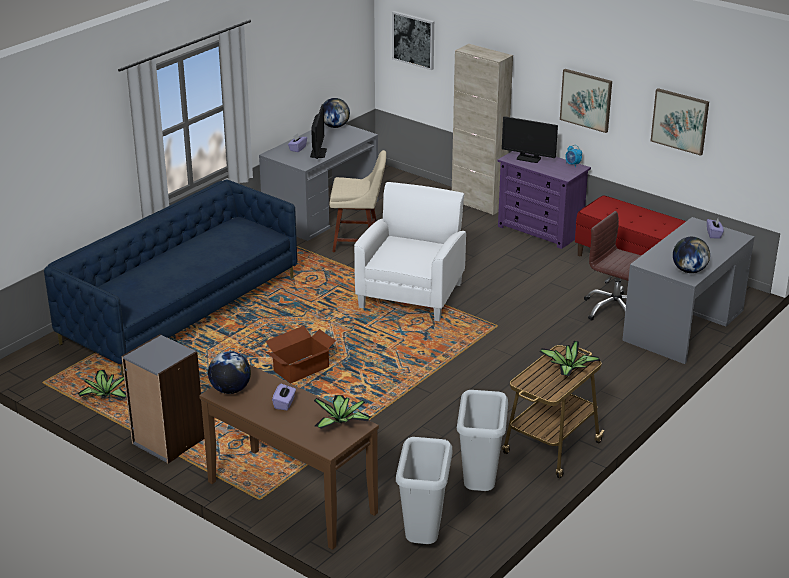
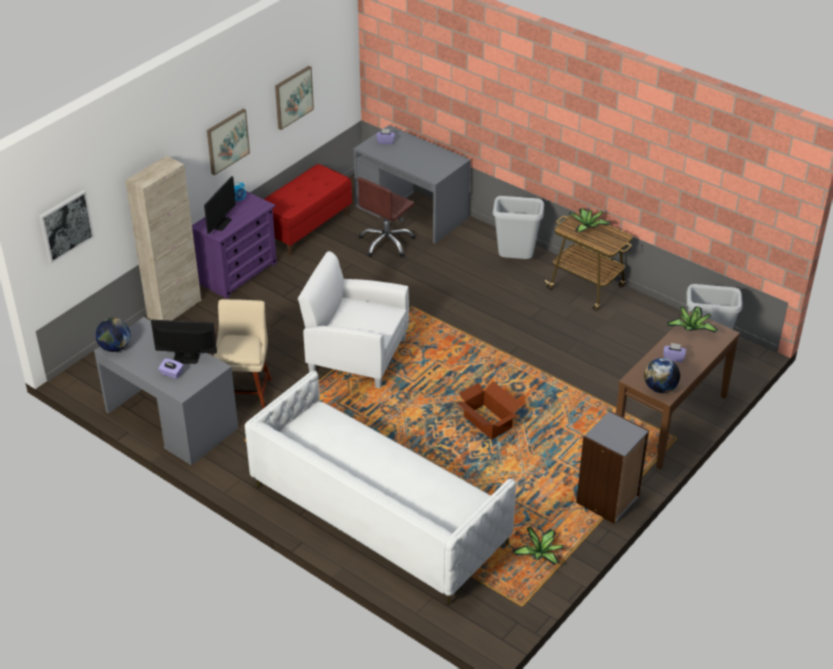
camera: 90 degrees left, 10 degrees up
(181, 309) = (378, 514): blue sofa -> white sofa
(480, 488) = (641, 324): grey trash can -> grey trash can (515, 260)
(689, 270) = (446, 159): globe -> none

